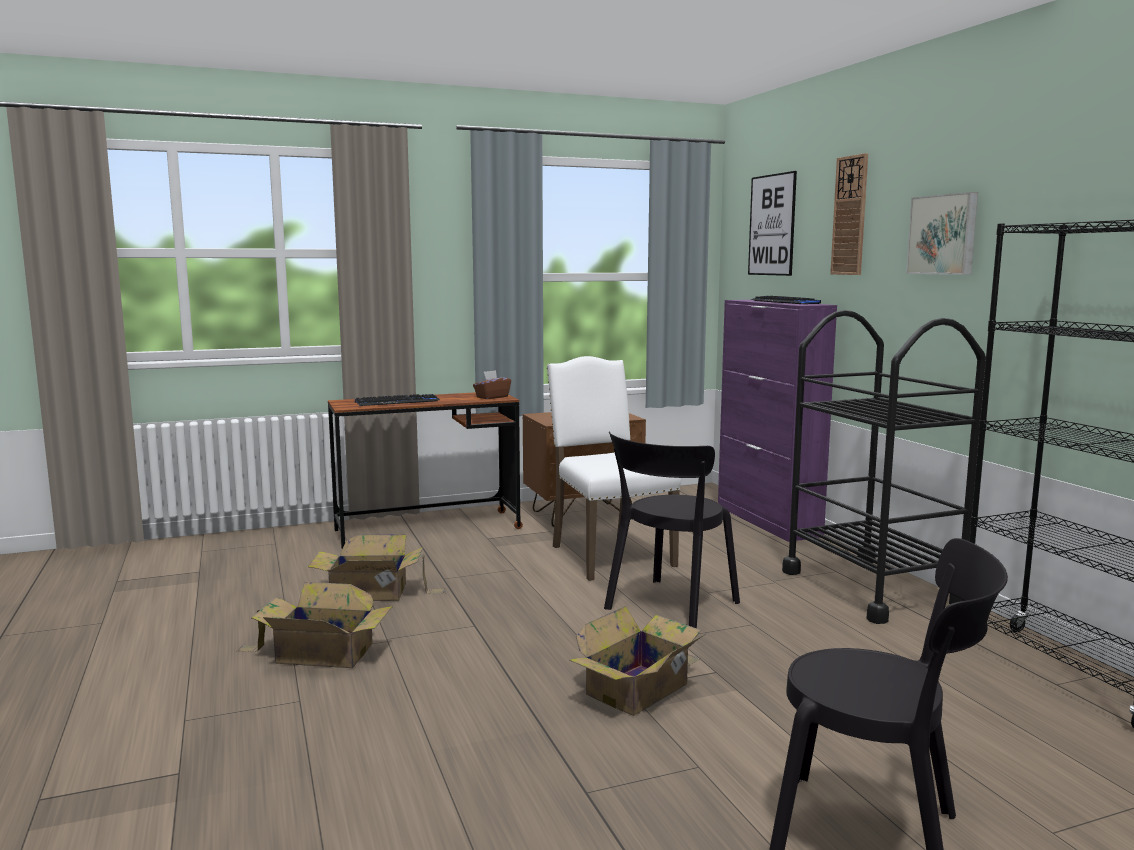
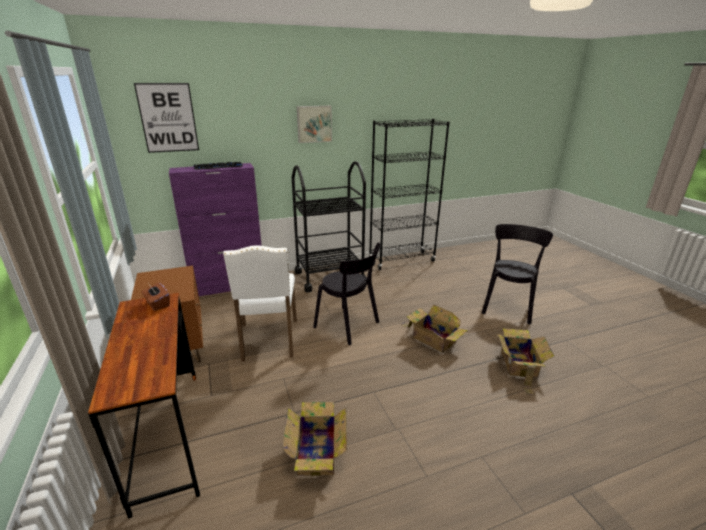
camera: 90 degrees left, 15 degrees up
(321, 653) = (420, 460): cardboard box -> cardboard box (518, 365)
(397, 402) = (147, 354): keyboard -> none
(608, 555) = (268, 341): white chair -> white chair turned 75 degrees counterclockwise
(850, 216) = (247, 113): wall clock -> none

